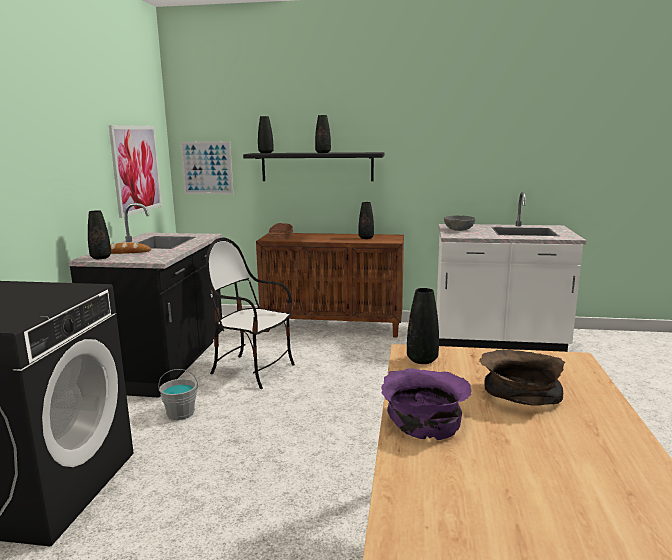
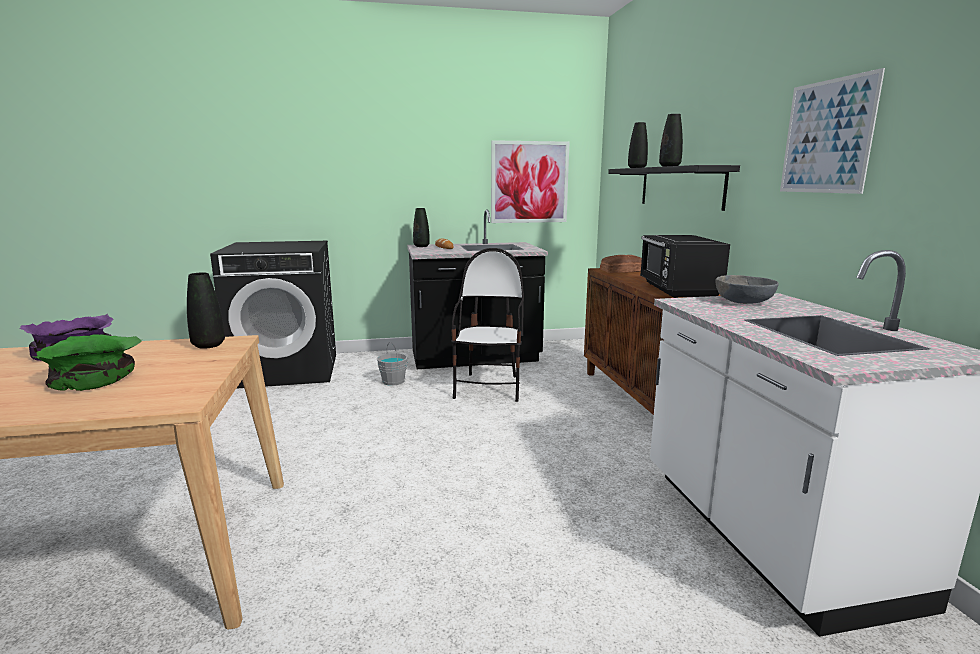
camera: 70 degrees right, 0 degrees up
(207, 168) = (615, 186): picture -> picture (826, 137)
(366, 238) = (678, 291): black vase -> black microwave
(518, 395) = (96, 378): brown bowl -> green bowl

